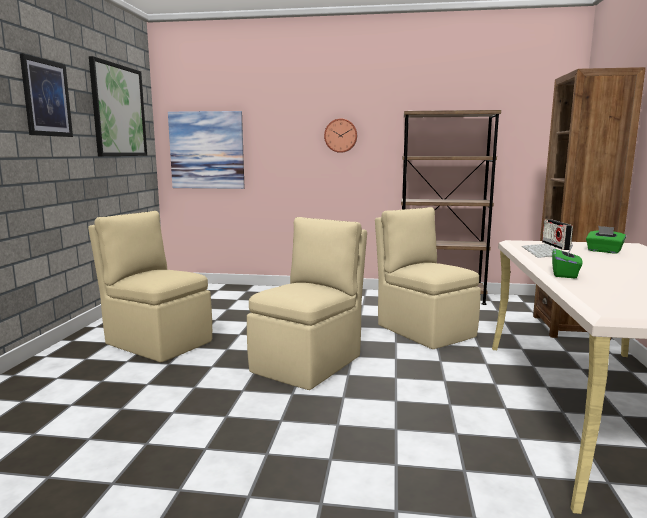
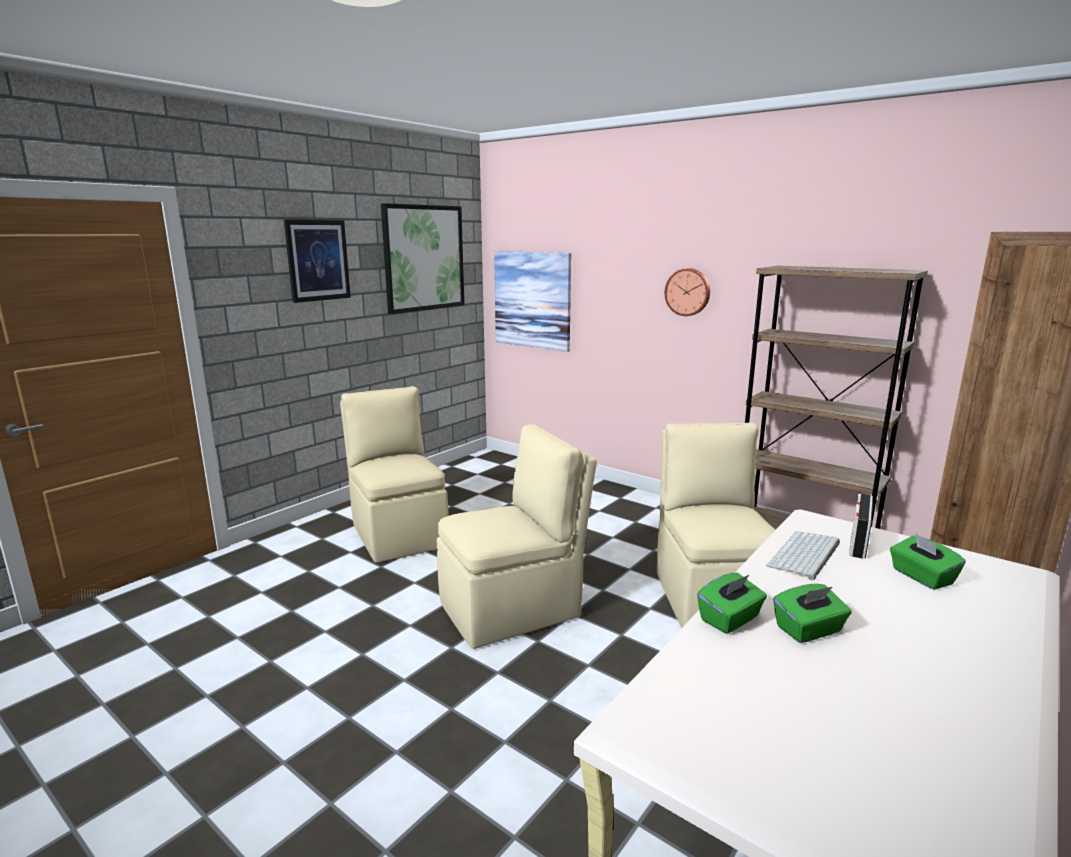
camera: 30 degrees right, 5 degrees up
(603, 271) = (809, 630): none -> green tissue box

